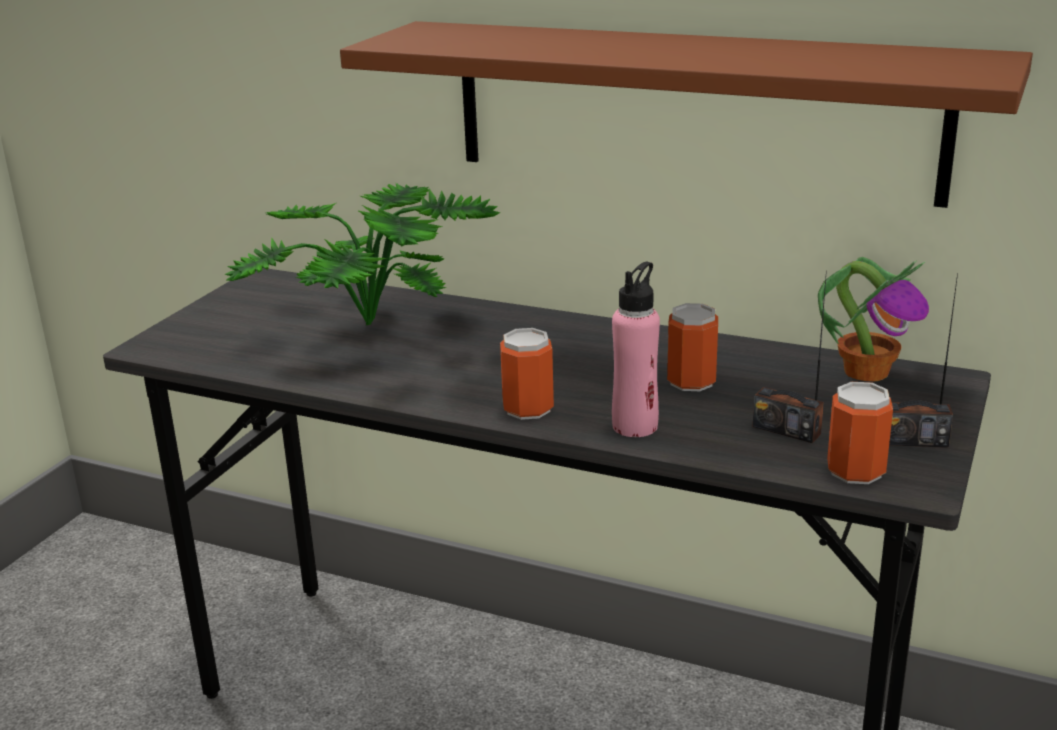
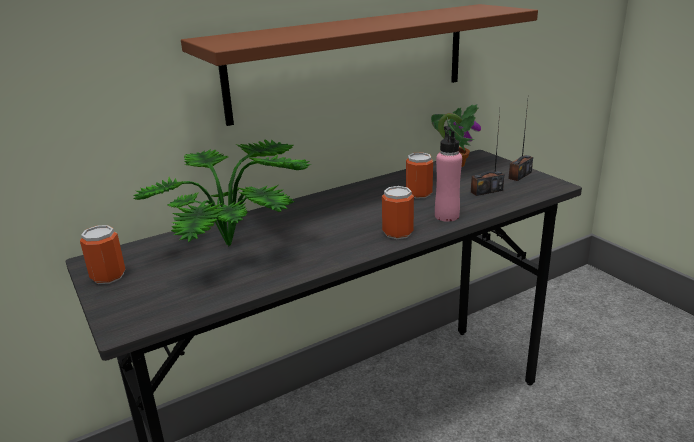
camera: 55 degrees left, 0 degrees up
(855, 471) = (534, 191): can -> can (108, 276)

